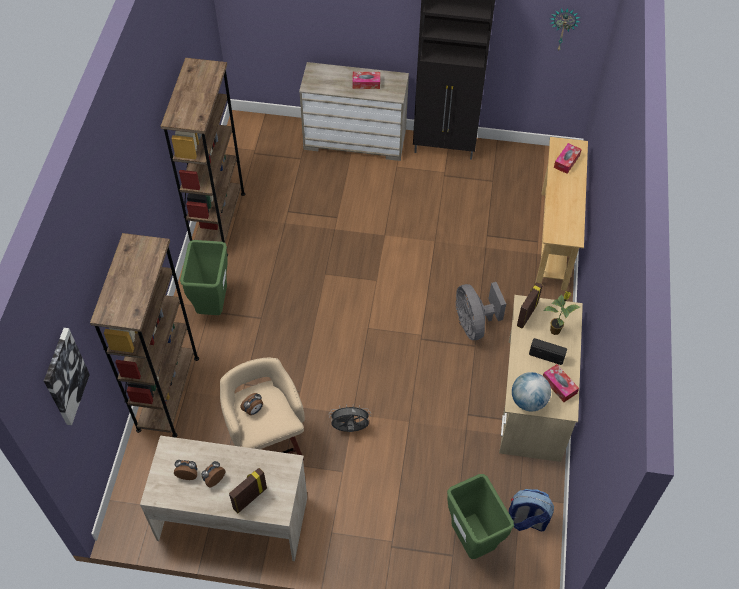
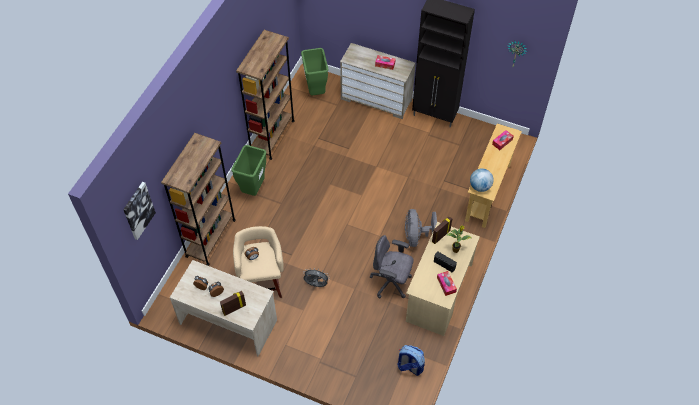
camera: 15 degrees right, 0 degrees up
(459, 400) = (391, 282): none -> grey office chair
(471, 540) = (371, 370): green trash can -> green trash can (316, 91)
(528, 401) = (423, 290): globe -> globe (480, 186)

